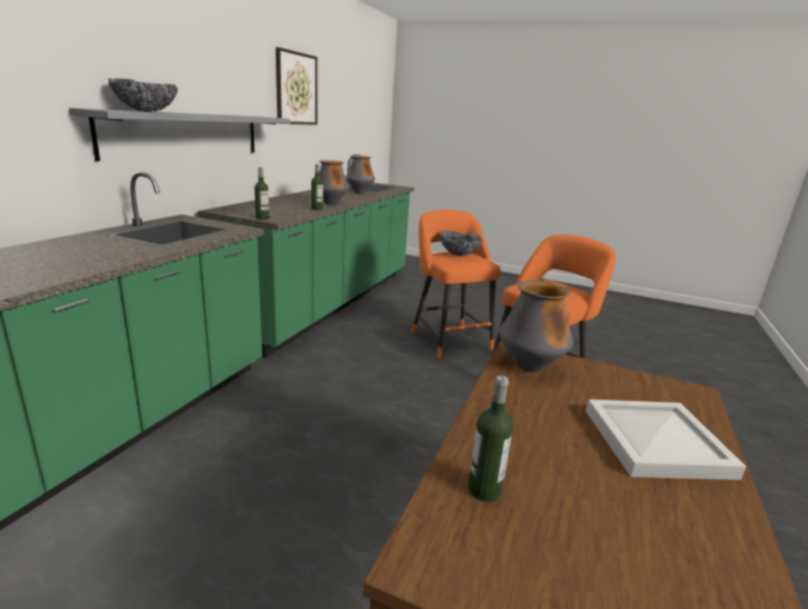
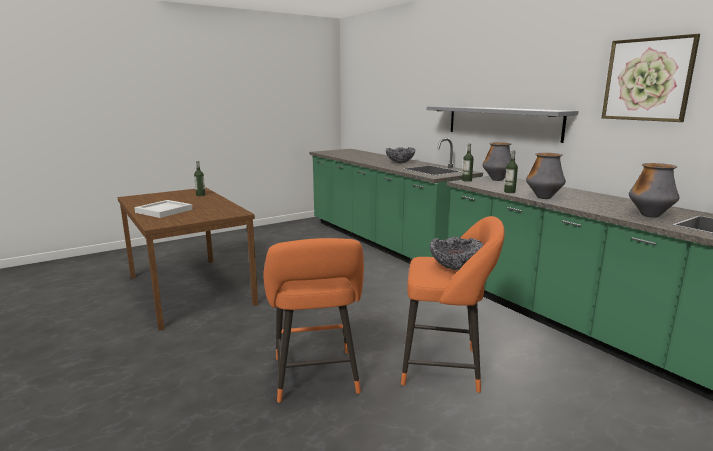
camera: 125 degrees right, 5 degrees down
(147, 111) = (458, 106): bowl -> bowl (400, 162)
(529, 367) = (227, 211): vase -> vase (497, 180)

